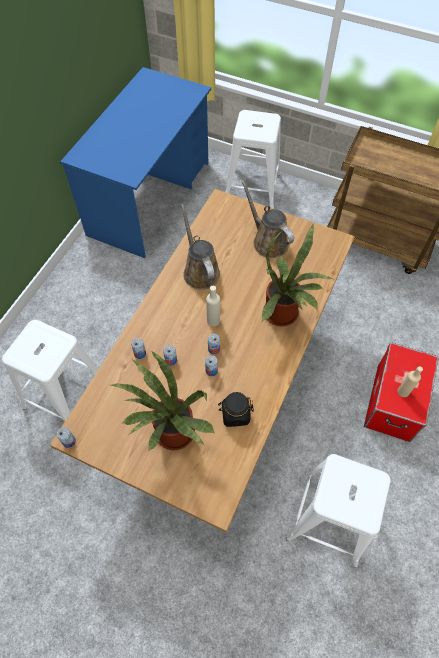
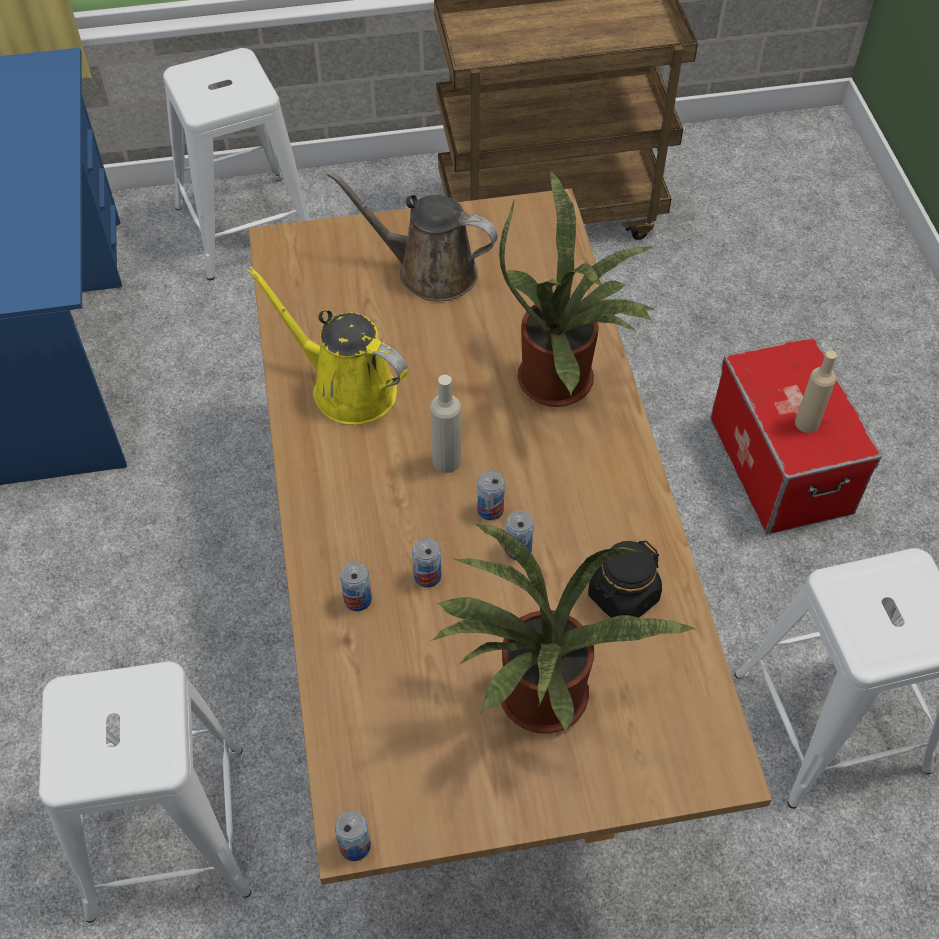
camera: 35 degrees left, 5 degrees down
(200, 271) = (346, 388): brown watering can -> yellow watering can

